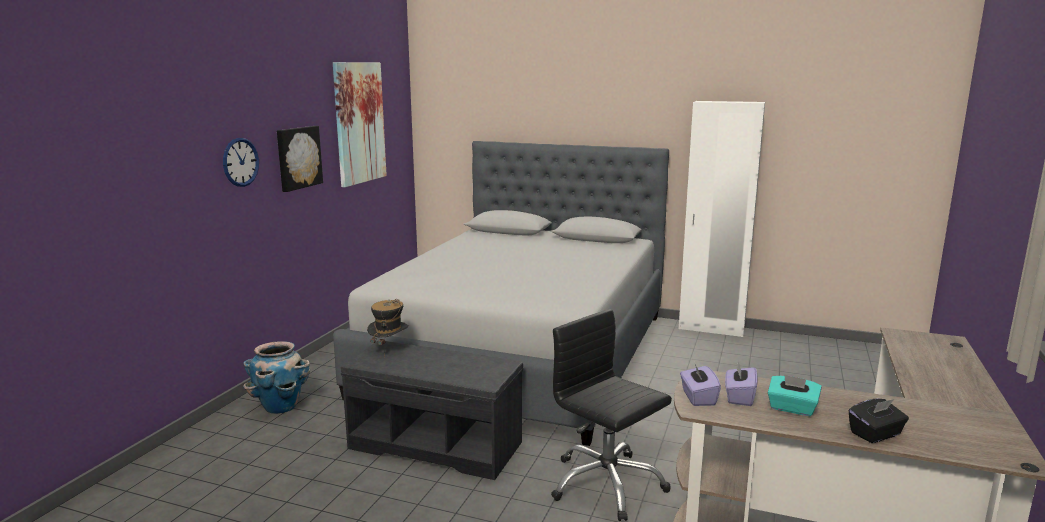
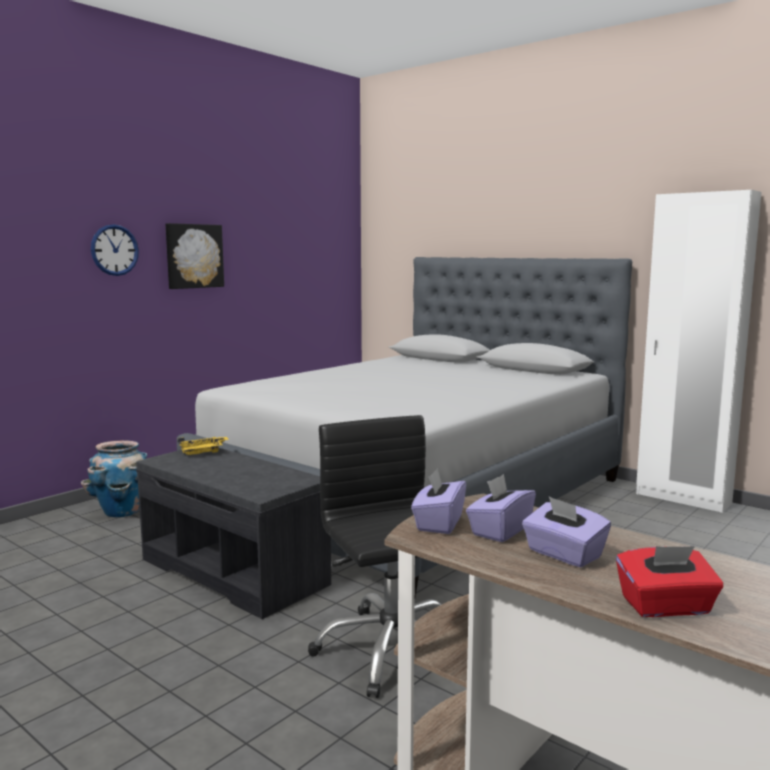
camera: 20 degrees right, 5 degrees down
(359, 123) = (283, 230): picture -> none
(389, 349) = (202, 452): hat -> yellow tray
(792, 408) = (563, 554): turquoise tissue box -> purple tissue box
(876, 434) = (666, 607): black tissue box -> red tissue box

